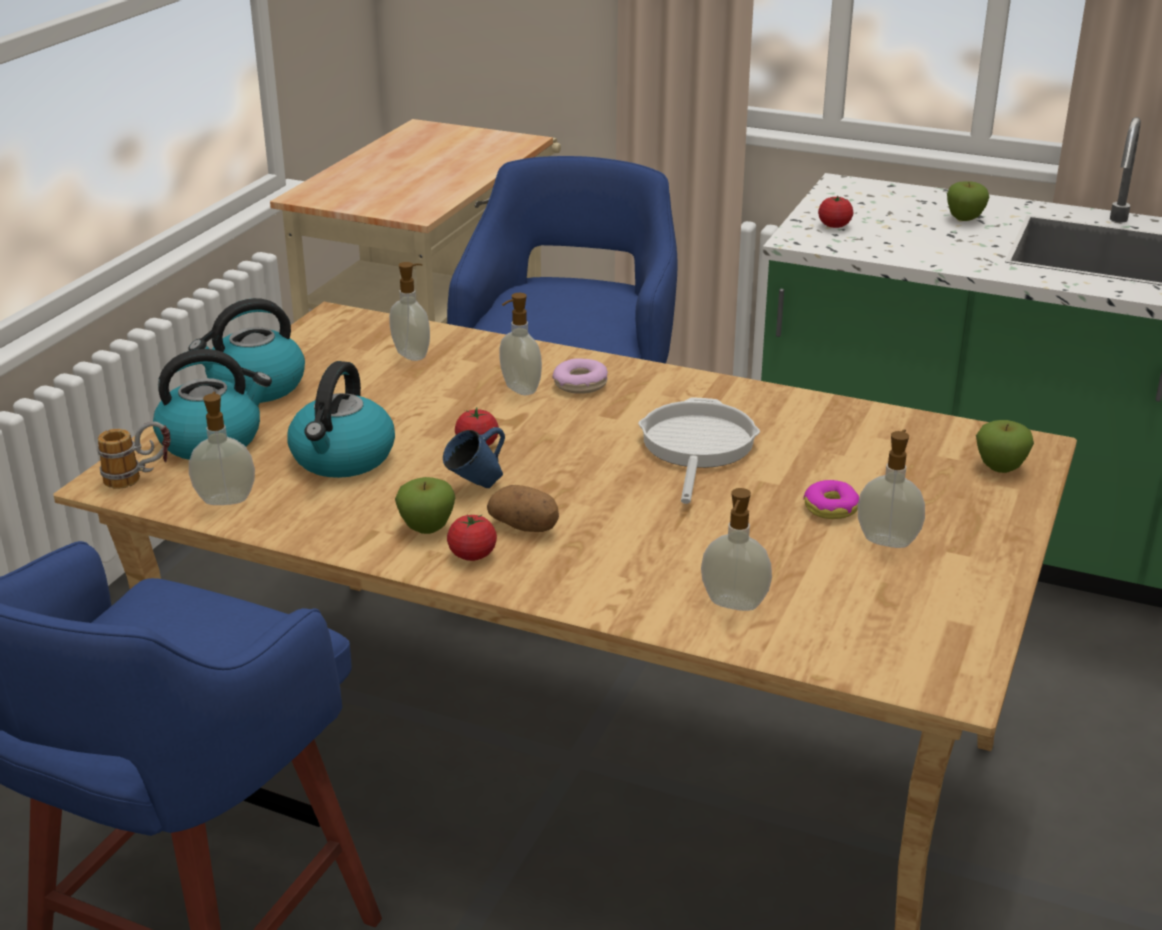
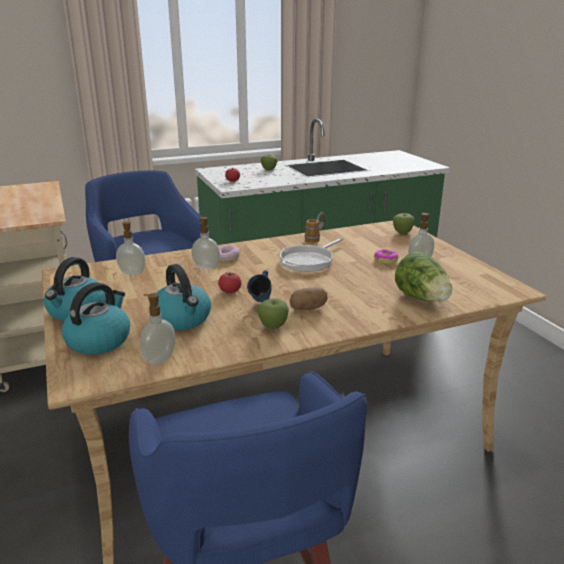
camera: 45 degrees left, 5 degrees down
(139, 478) = (91, 372): mug -> mug (315, 238)
(472, 555) = (310, 326): tomato -> none
(696, 447) = (309, 260): frying pan -> frying pan turned 105 degrees counterclockwise
(733, 604) = (422, 298): soap dispenser -> lettuce

